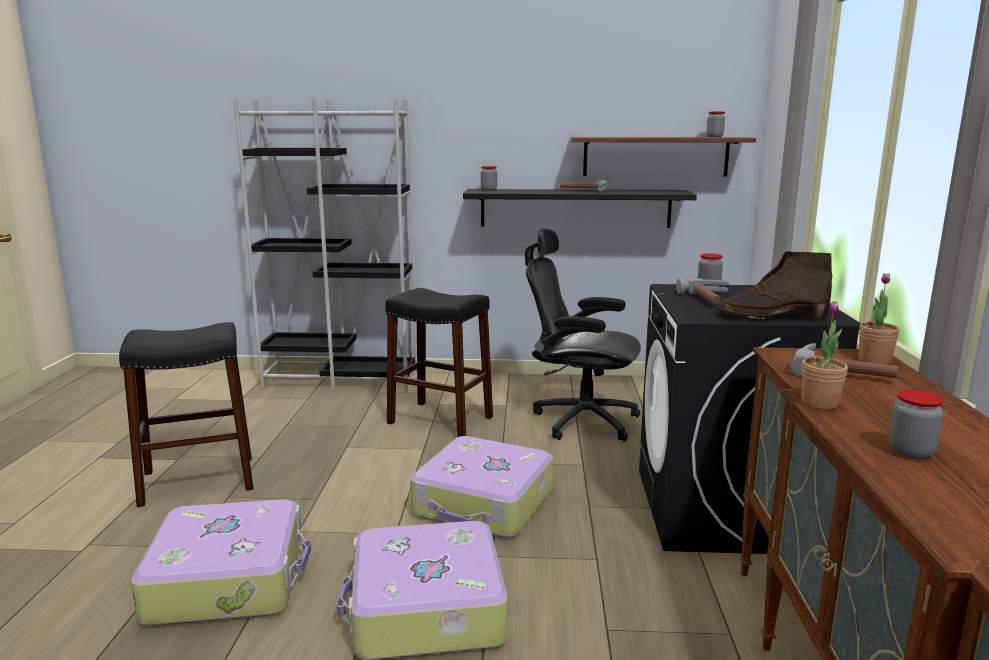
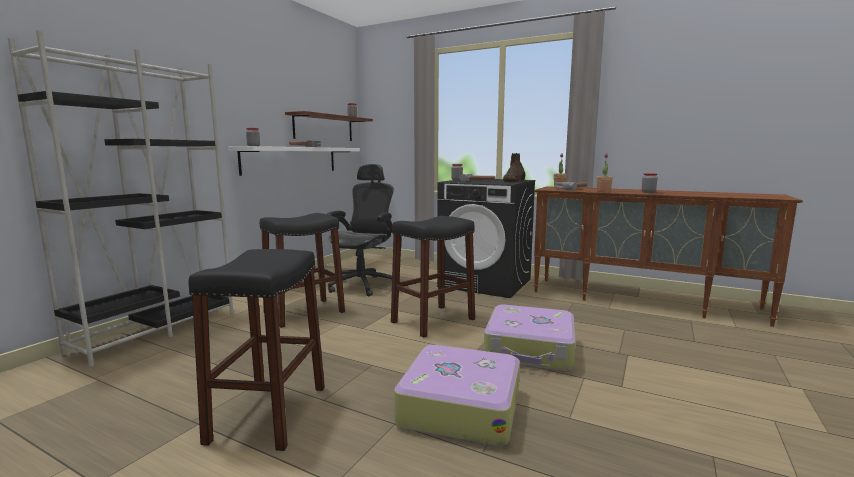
camera: 65 degrees left, 5 degrees down
(484, 503) = (433, 320): suitcase -> black stool
(575, 208) = (291, 160): black shelf -> white shelf
(580, 421) = (363, 284): office chair -> office chair turned 150 degrees clockwise

